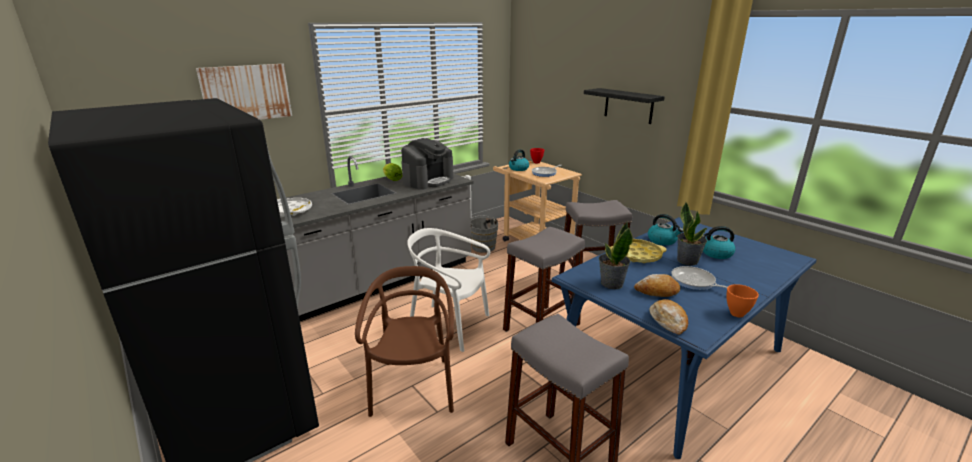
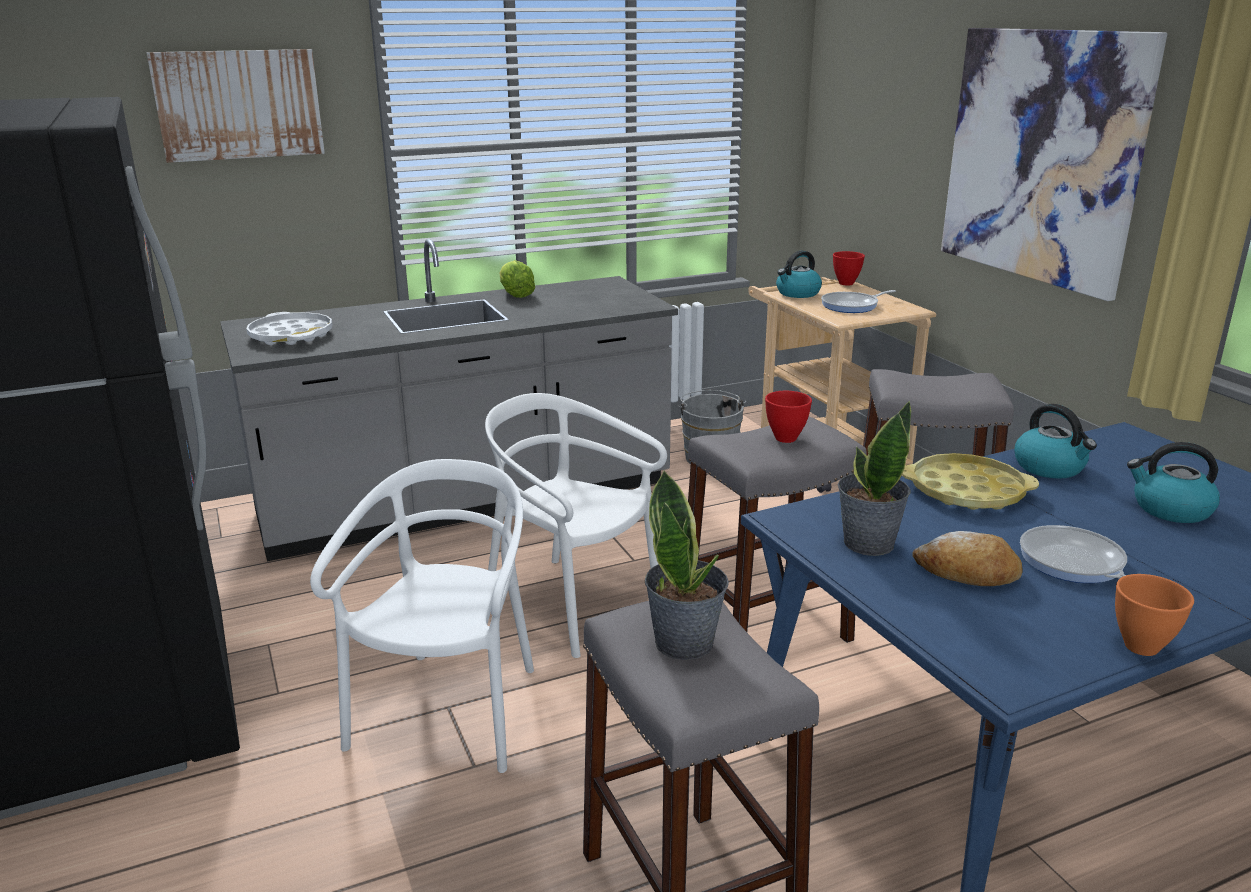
camera: 15 degrees right, 0 degrees up
(413, 387) = (449, 712): brown chair -> white chair
(428, 181) = (585, 302): coffee machine -> none
(550, 239) = (787, 439): none -> red bowl
(628, 106) = (1041, 157): black shelf -> picture
(668, 321) = (955, 639): bread -> none
(687, 260) = (1086, 516): potted plant -> potted plant (685, 642)

